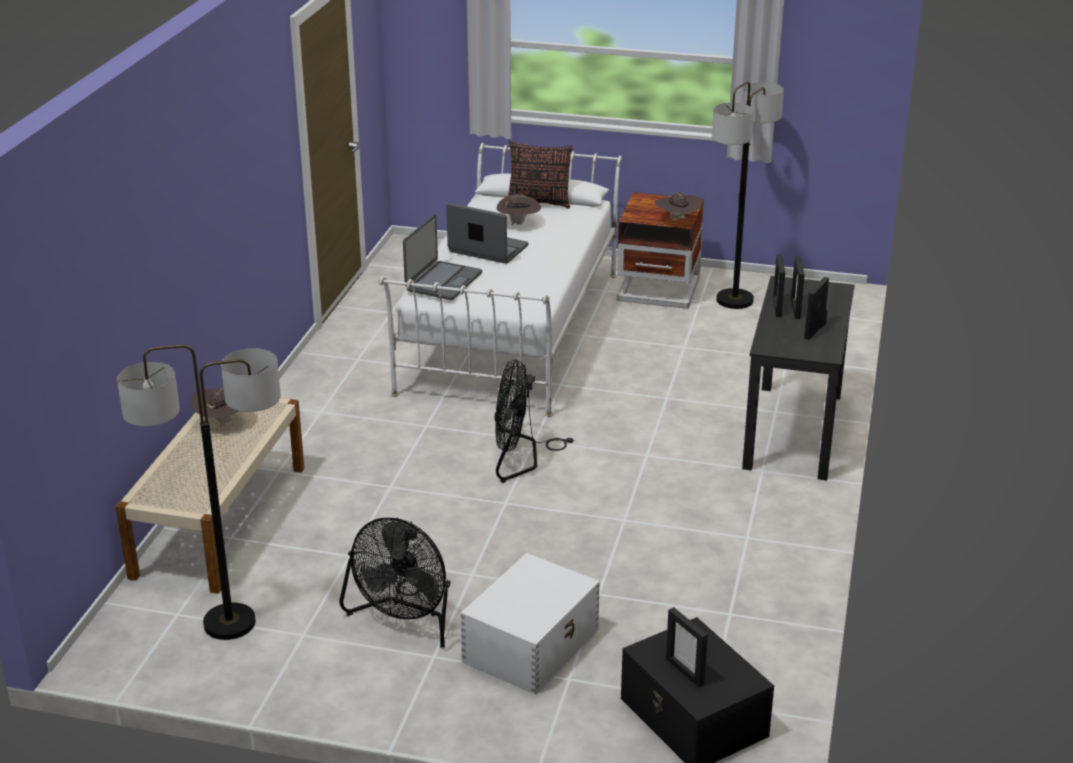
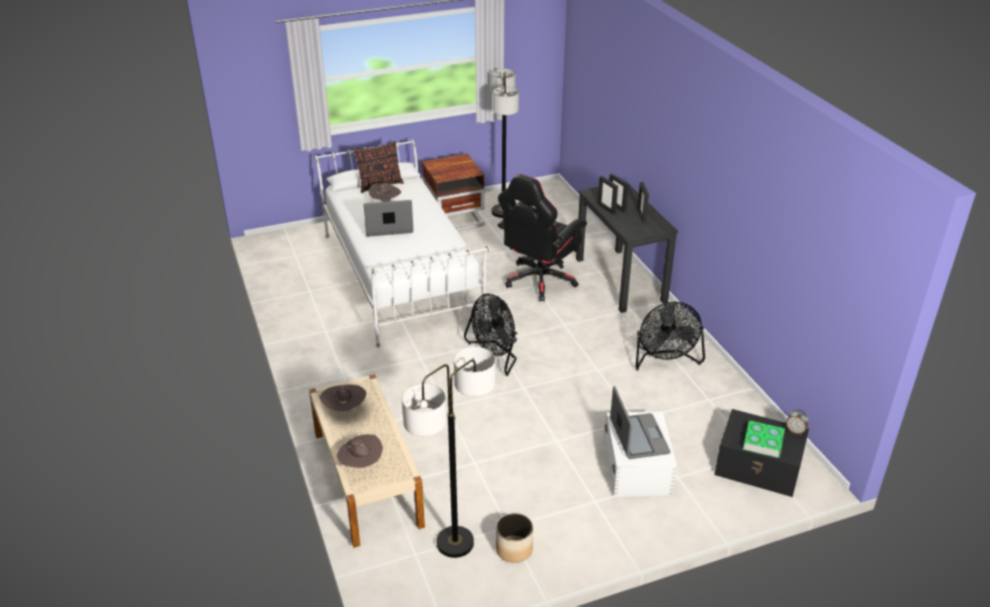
camera: 35 degrees left, 5 degrees up
(280, 660) = (513, 549): none -> planter
(403, 616) = (550, 485): black fan -> black fan (662, 359)
(443, 281) = (389, 258): laptop -> laptop (638, 437)
(677, 221) = (470, 172): brown hat -> brown hat (361, 465)
(681, 394) = (540, 280): none -> black office chair
(685, 671) = (763, 442): picture frame -> book
(749, 679) = (795, 431): none -> alarm clock

